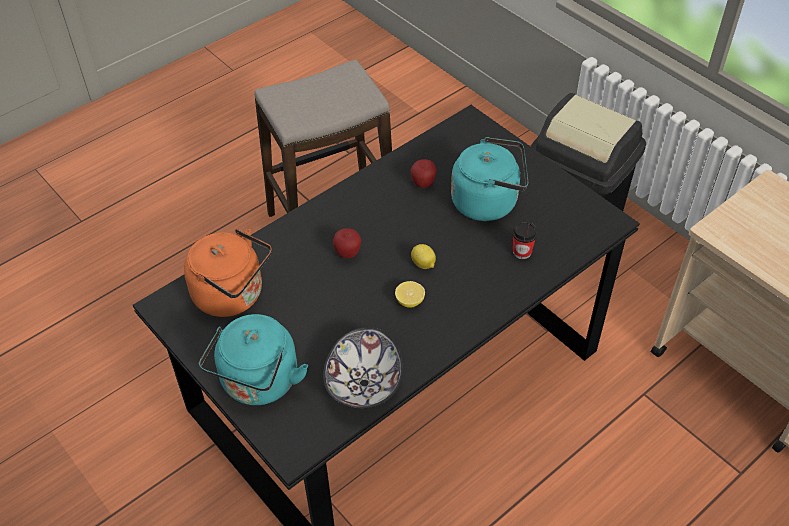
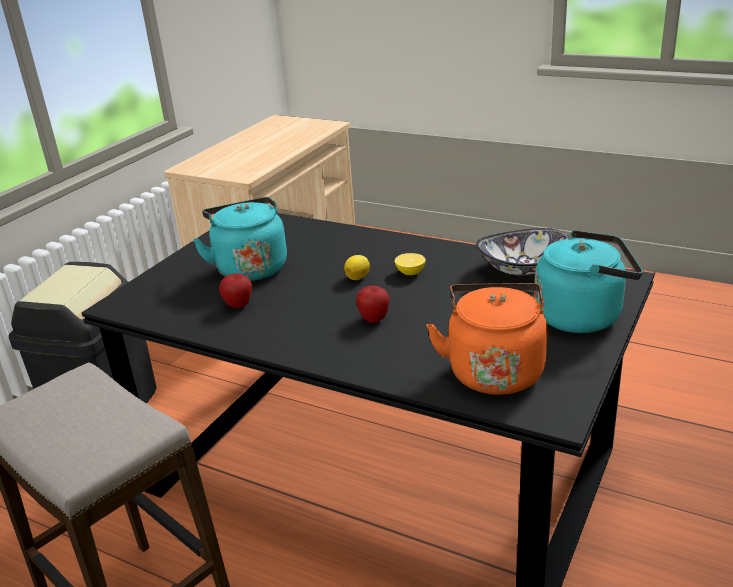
camera: 110 degrees left, 20 degrees down
(522, 252) = (310, 240): cup -> none

